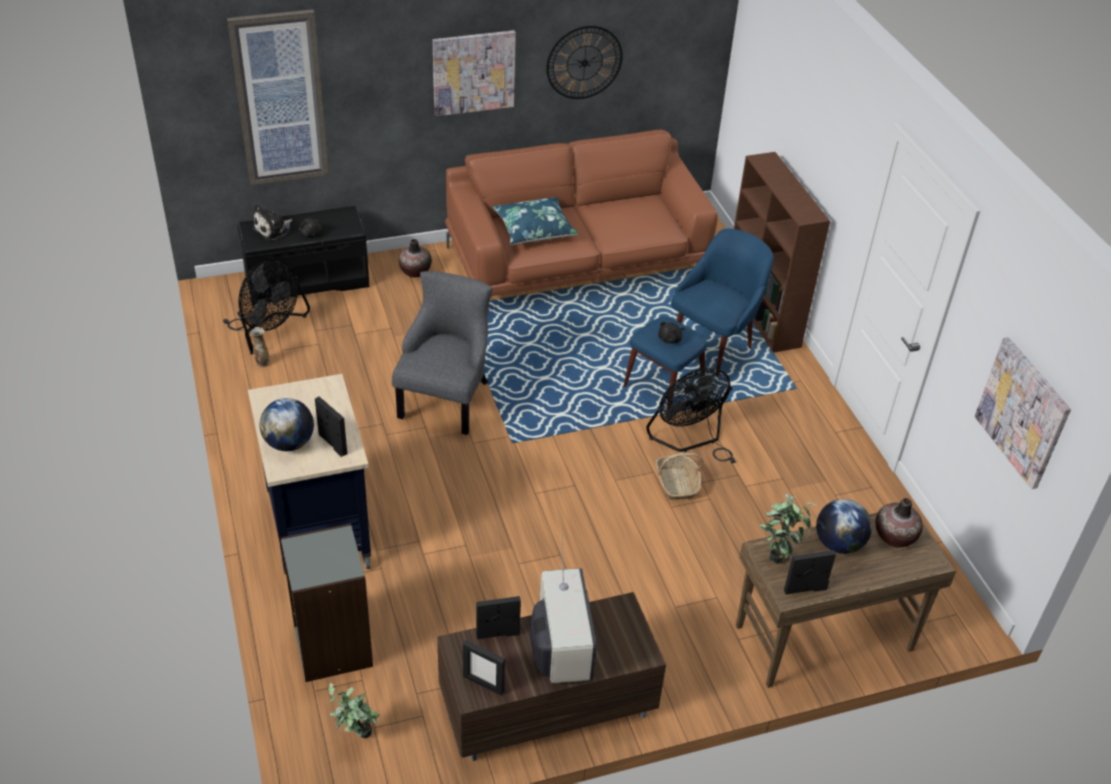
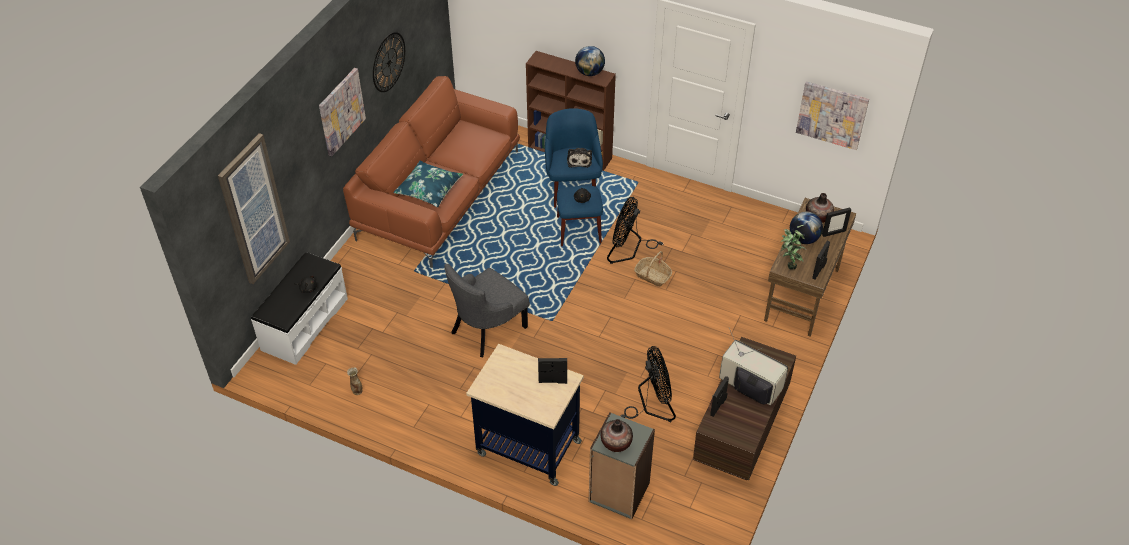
camera: 45 degrees left, 5 degrees up
(266, 330) = (328, 372): black fan -> black fan (651, 401)
(273, 229) = (281, 303): plush toy -> plush toy (579, 160)
(289, 443) = (532, 399): globe -> globe (589, 72)
(307, 280) = (304, 324): black bench -> white bench
(356, 737) = (689, 519): potted plant -> none
(415, 271) = (359, 269): vase -> vase (616, 443)
(445, 402) = (488, 328): grey armchair -> grey armchair turned 105 degrees counterclockwise
(484, 683) = (743, 432): picture frame -> picture frame (833, 232)

